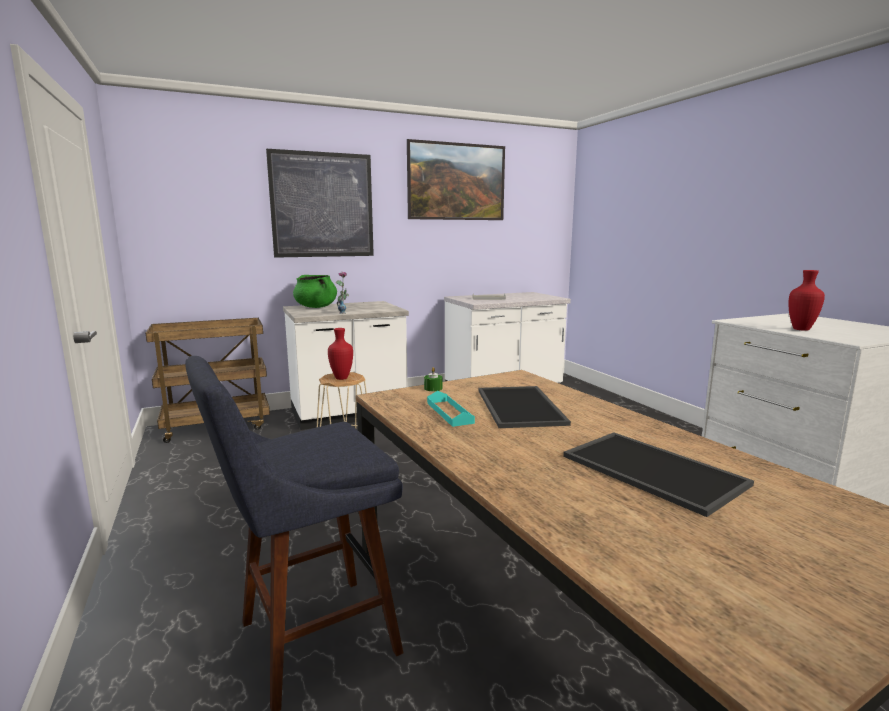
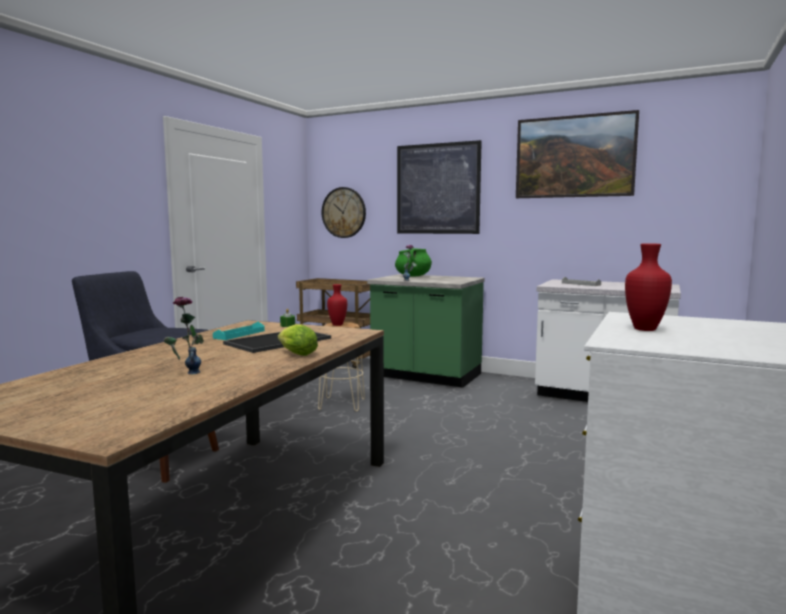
camera: 50 degrees right, 5 degrees down
(186, 231) = (344, 212): none -> wall clock
(348, 414) = (426, 376): white counter -> green counter
(599, 413) = (295, 354): none -> lettuce
(655, 470) = (184, 374): tray -> vase

